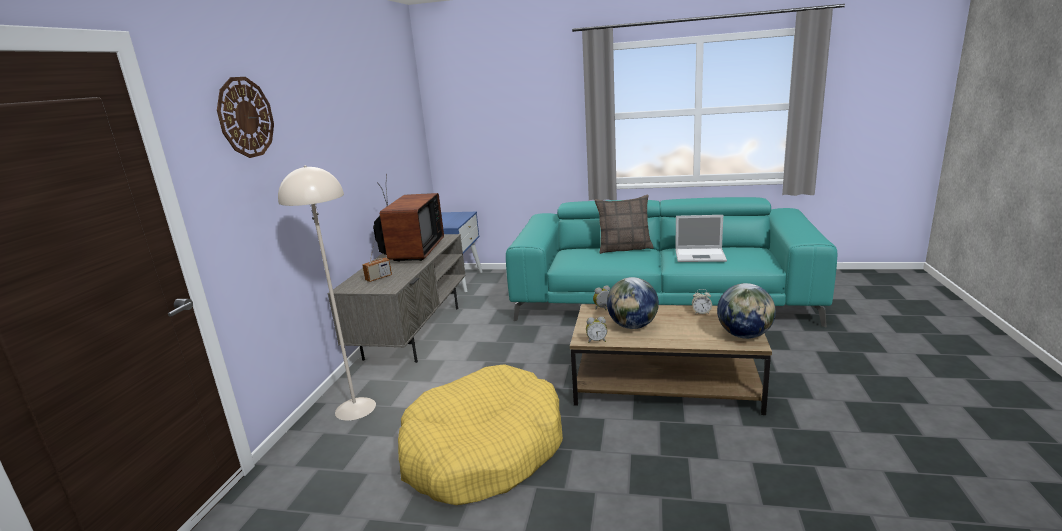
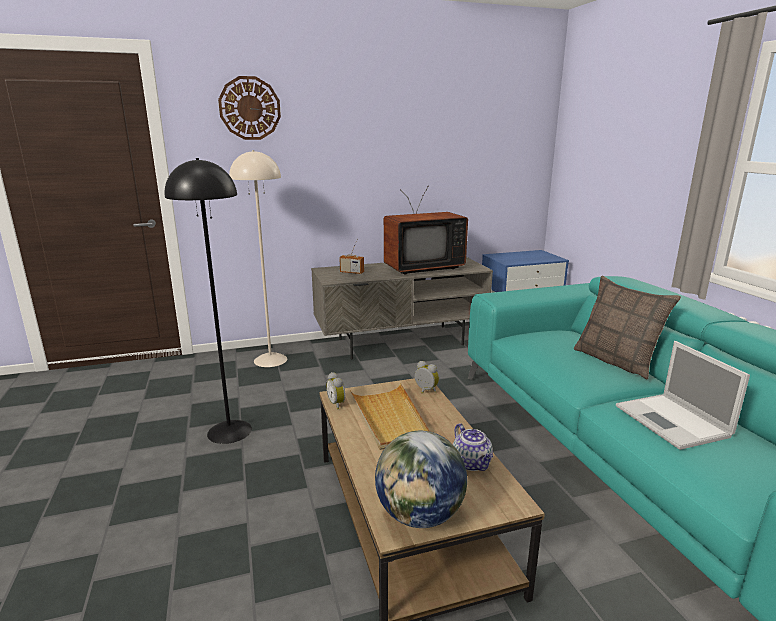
camera: 60 degrees right, 0 degrees up
(483, 450) = (230, 431): yellow dog bed -> black floor lamp
(632, 326) = (389, 418): globe -> beige tray
(701, 312) = (472, 463): alarm clock -> teapot

